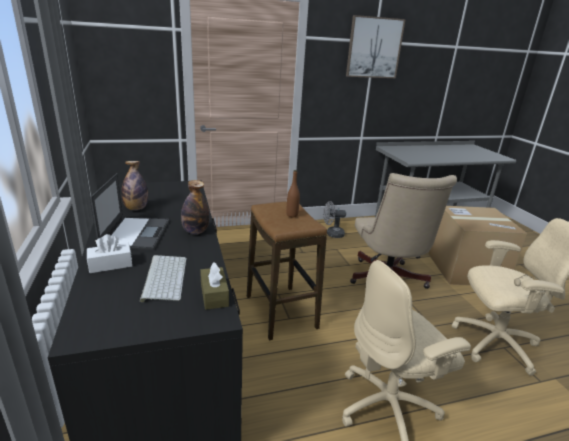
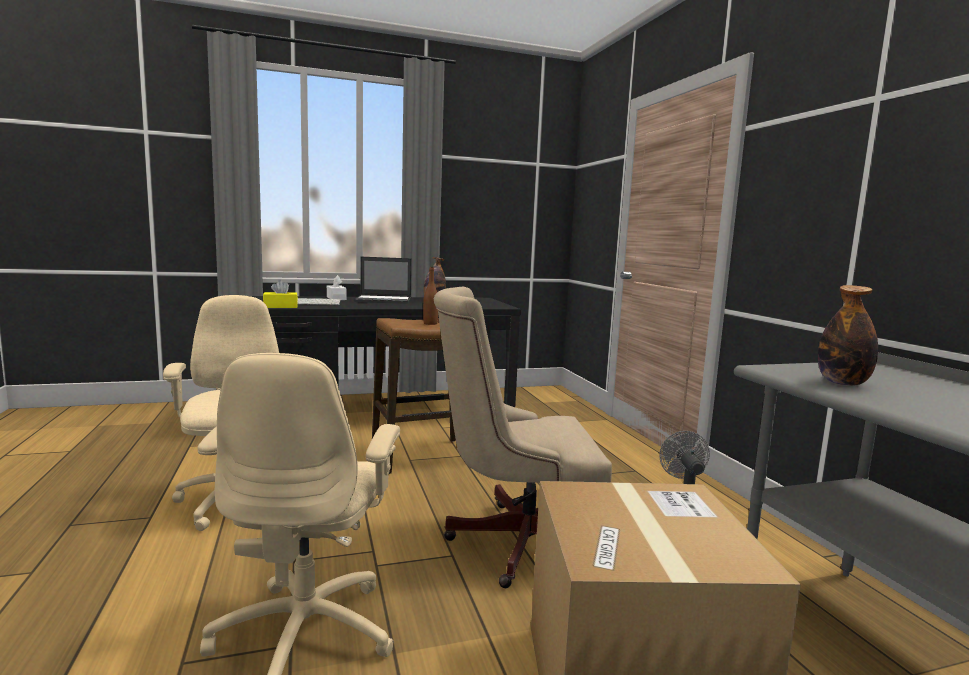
camera: 90 degrees right, 15 degrees down
(195, 231) = (386, 306): bottle -> bottle (842, 383)
(214, 295) = (280, 307): brown tissue box -> yellow tissue box
(374, 48) = (869, 113): picture -> none

